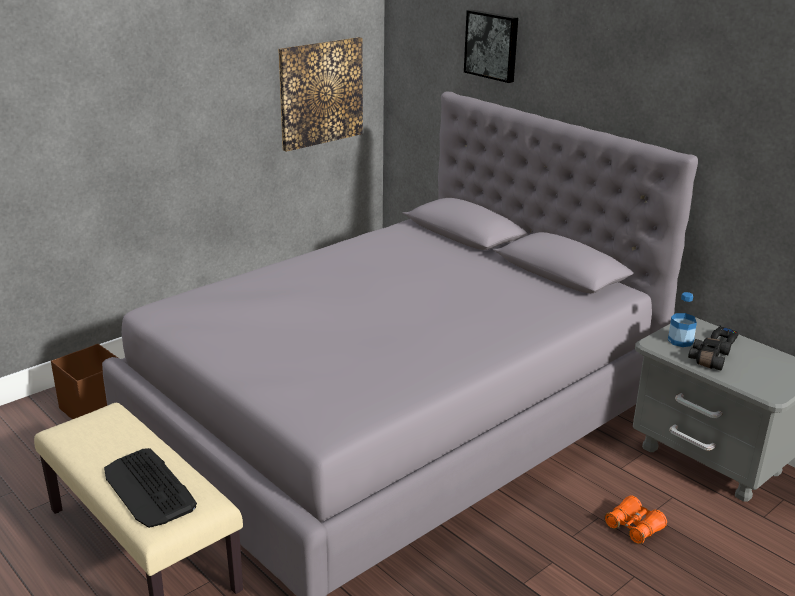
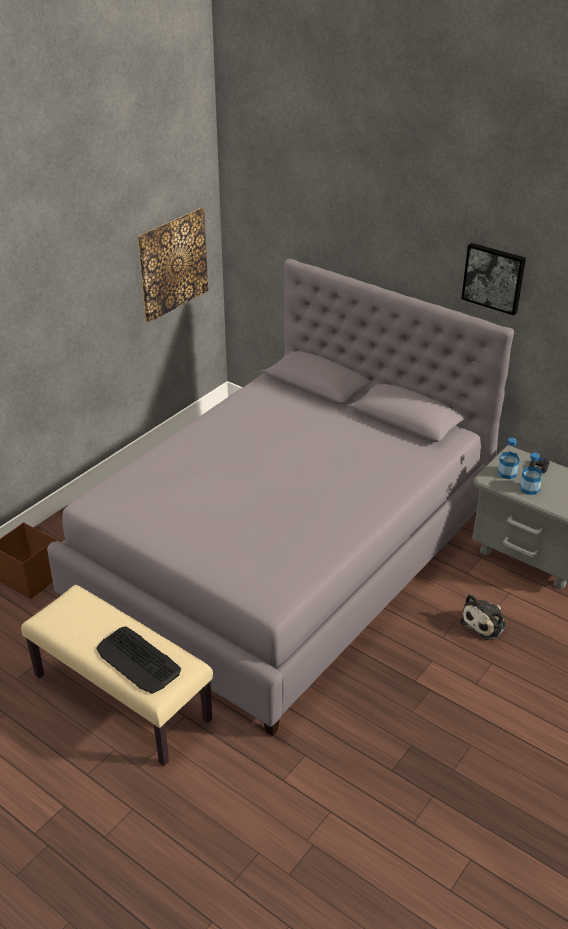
camera: 10 degrees left, 10 degrees up
(492, 45) = (328, 221): picture -> picture (494, 277)
(634, 527) = (485, 623): orange binoculars -> plush toy
(707, 359) = (529, 488): black binoculars -> bottle

